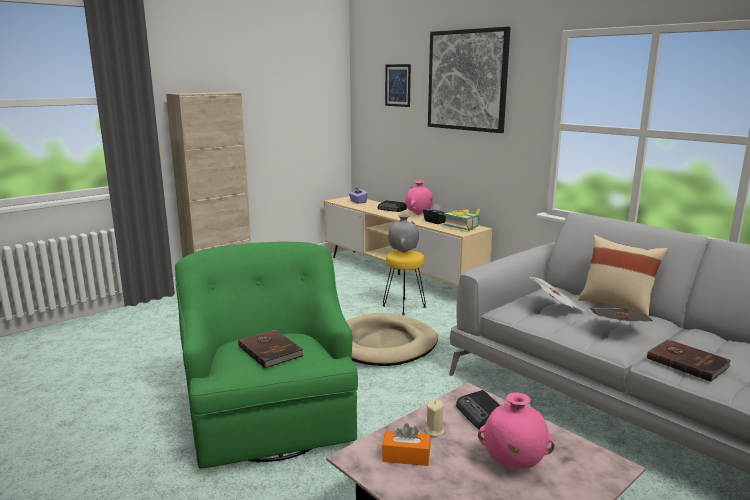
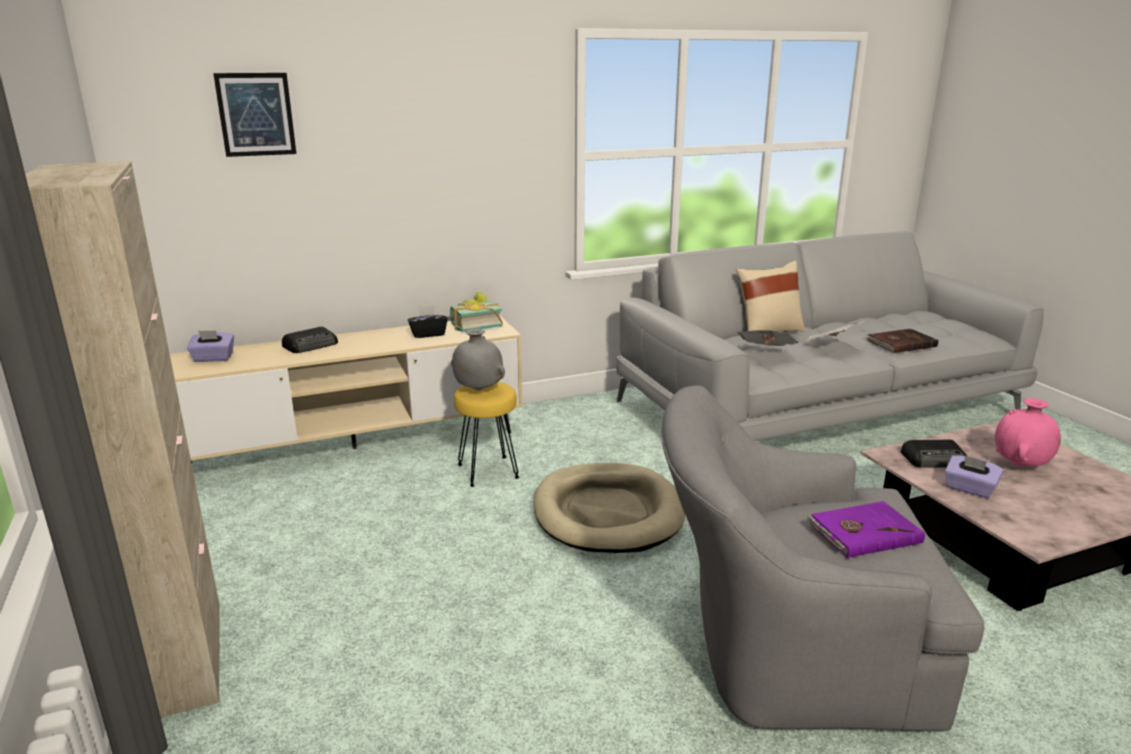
camera: 70 degrees left, 5 degrees up
(270, 413) = (784, 647): green armchair -> grey armchair
(271, 350) = (863, 532): brown book -> purple book
(406, 456) = (1023, 513): orange tissue box -> none
(418, 215) = (374, 336): pink vase -> none
(434, 431) = (969, 489): beige candle -> purple tissue box
(467, 80) = (424, 100): picture -> none

